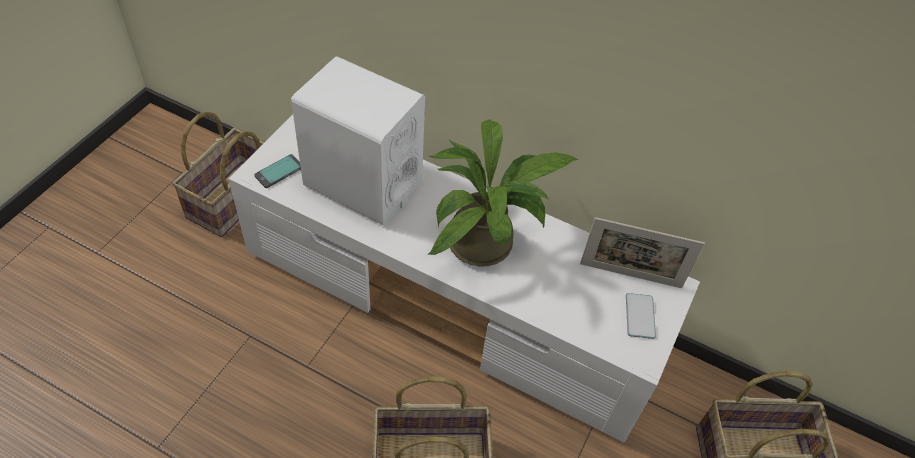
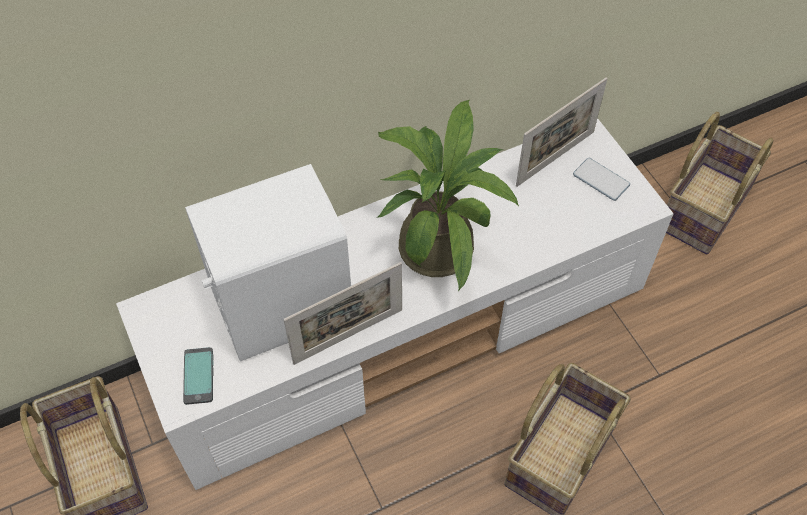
camera: 50 degrees left, 5 degrees up
(367, 231) = (348, 336): none -> picture frame

